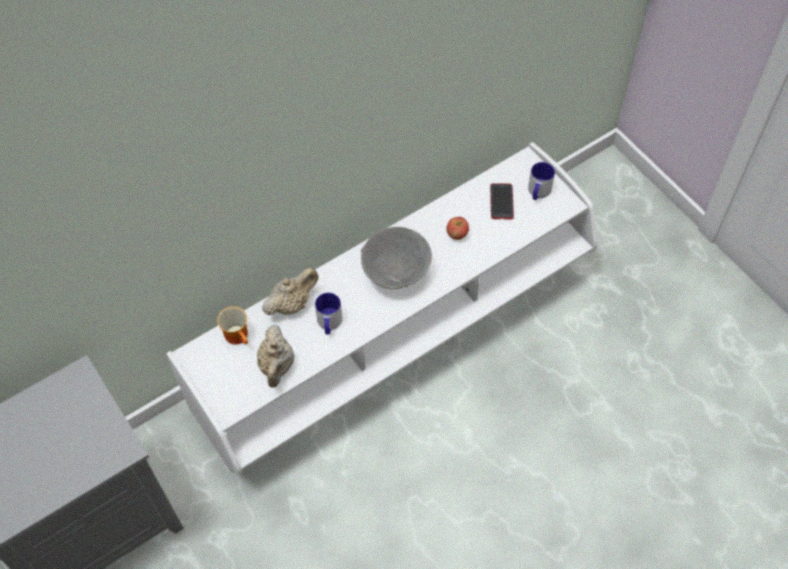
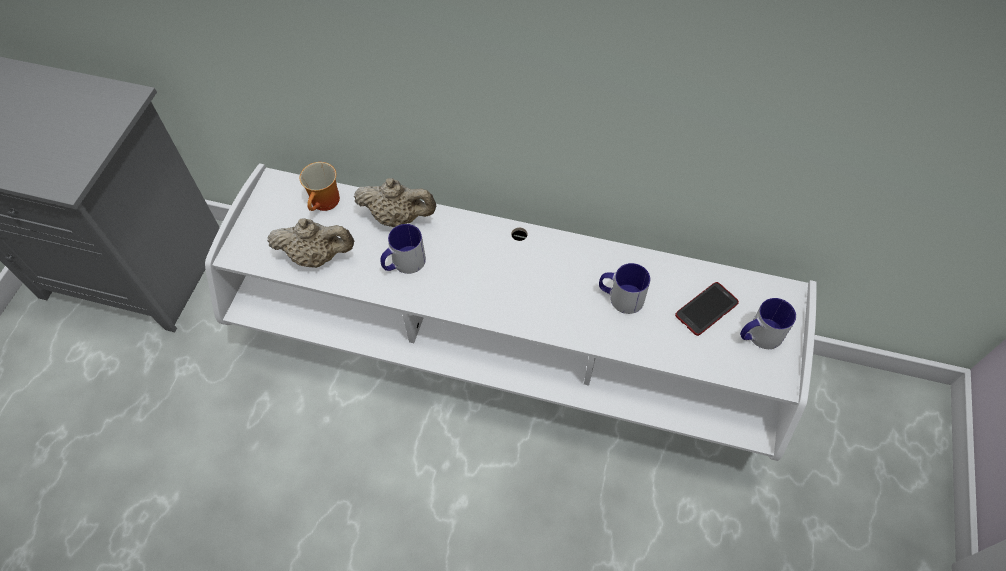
camera: 50 degrees right, 0 degrees up
(277, 366) = (317, 256): beige teapot -> beige teapot turned 135 degrees counterclockwise
(395, 272) = (517, 276): grey bowl -> none
(457, 234) = (620, 297): apple -> mug

